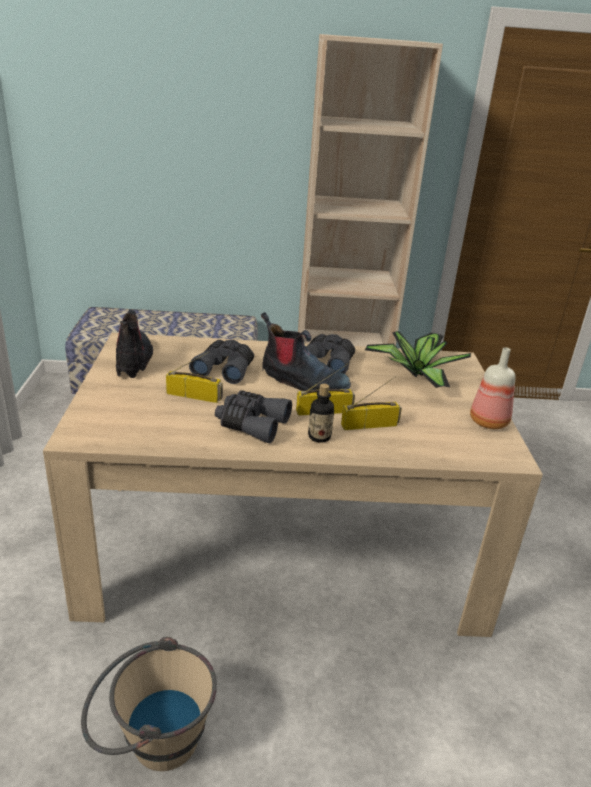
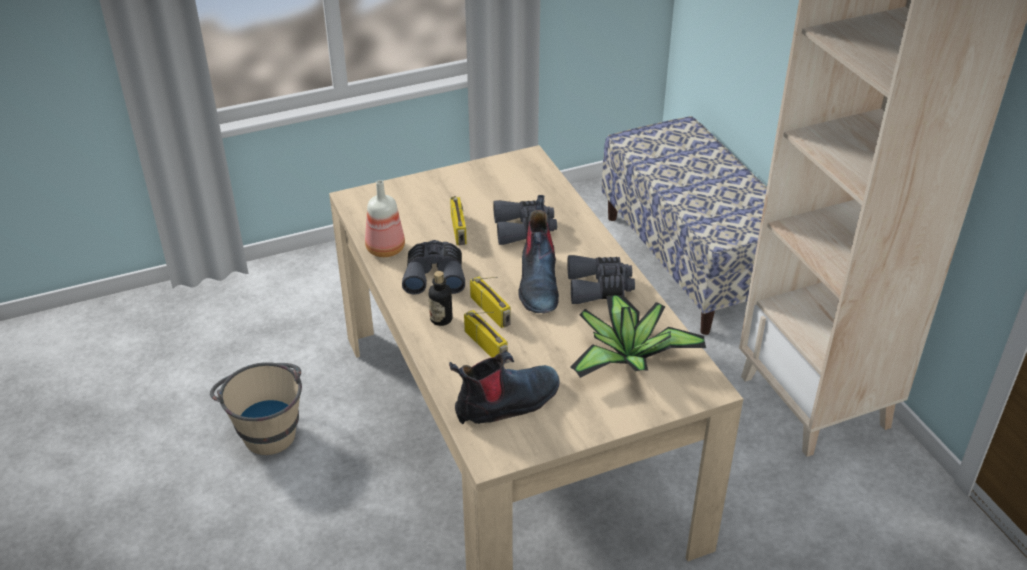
camera: 70 degrees right, 10 degrees up
(134, 360) = (495, 176): boot -> boot (507, 403)
(490, 422) = (558, 432): bottle -> bottle (385, 250)

